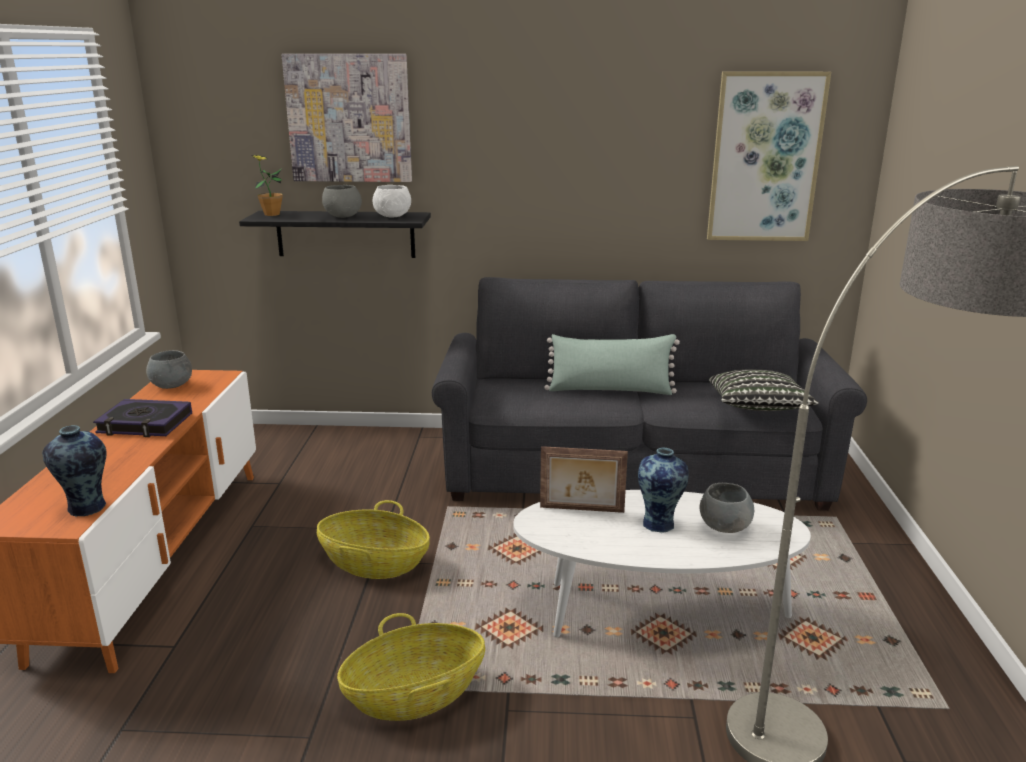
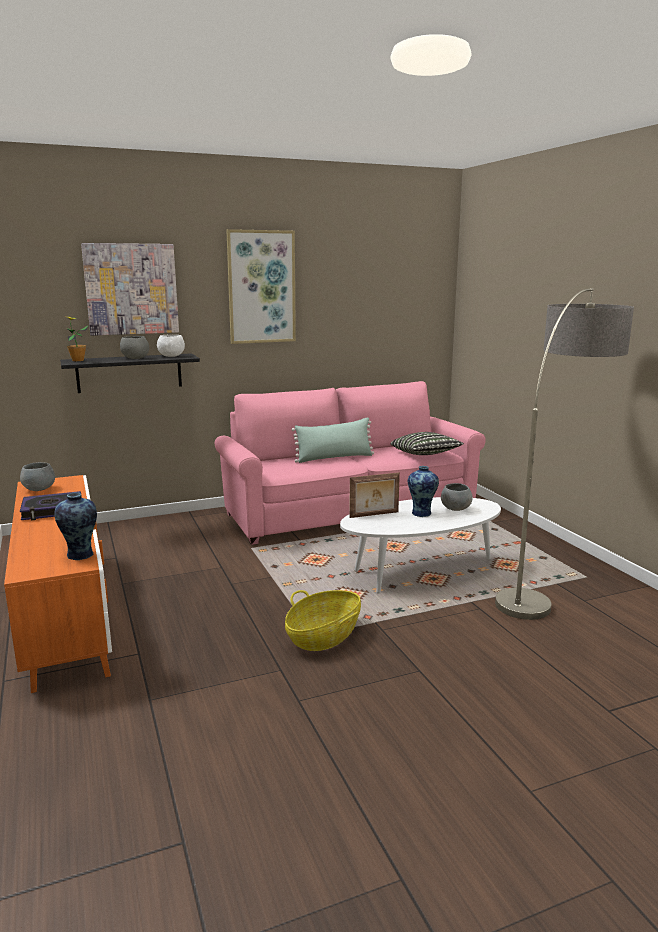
camera: 25 degrees left, 5 degrees down
(374, 563) = (232, 584): basket -> none
(632, 469) = (347, 510): grey sofa -> pink sofa
(765, 158) = (395, 308): picture -> picture (261, 287)

